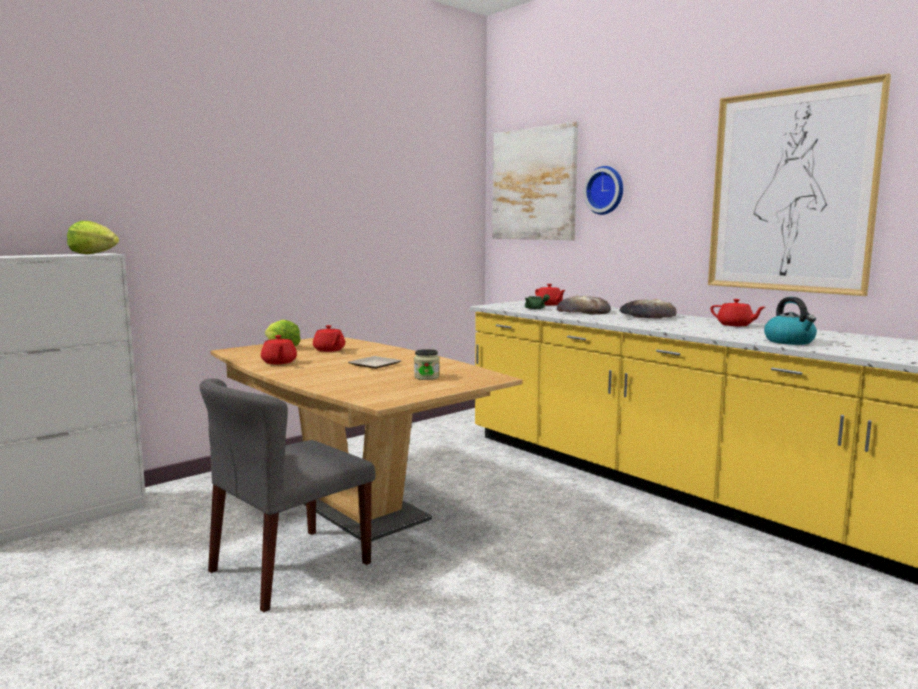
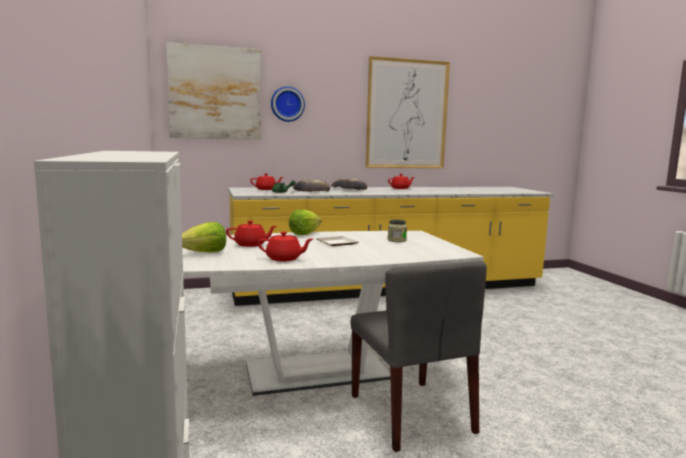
camera: 65 degrees left, 0 degrees up
(93, 254) = (143, 151): lettuce -> lettuce (304, 234)
(354, 506) = (317, 372): brown dining table -> white dining table
(790, 341) = (455, 191): kettle -> none

